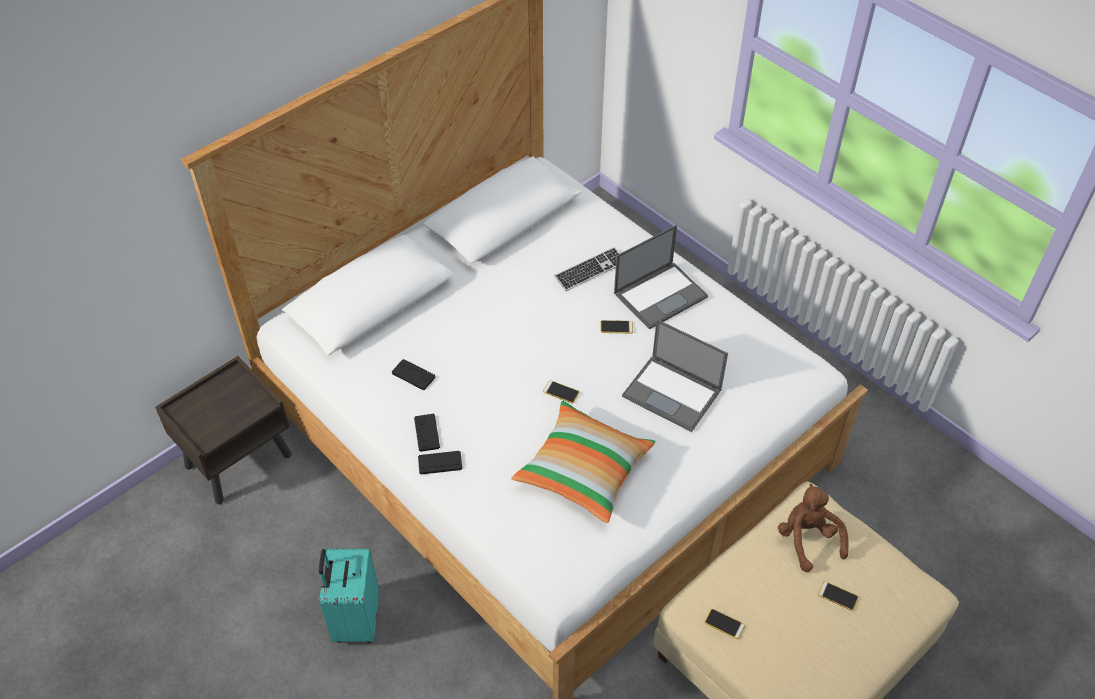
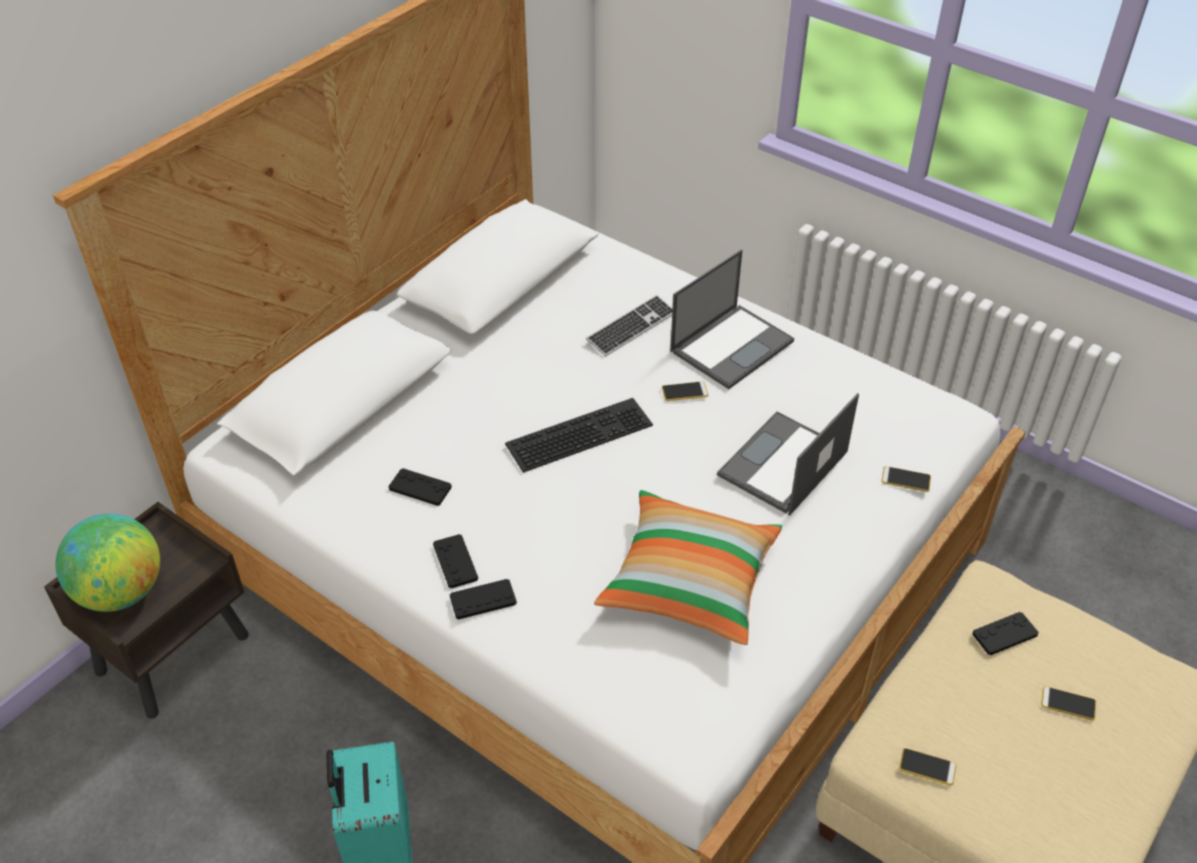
camera: 10 degrees left, 5 degrees down
(205, 417) = (121, 592): none -> globe
(533, 348) = (579, 432): none -> keyboard
(561, 392) = (631, 482): phone -> phone (906, 479)
(673, 393) = (782, 465): laptop -> laptop turned 105 degrees clockwise
(808, 539) = (1004, 634): brown plush toy -> black game controller

